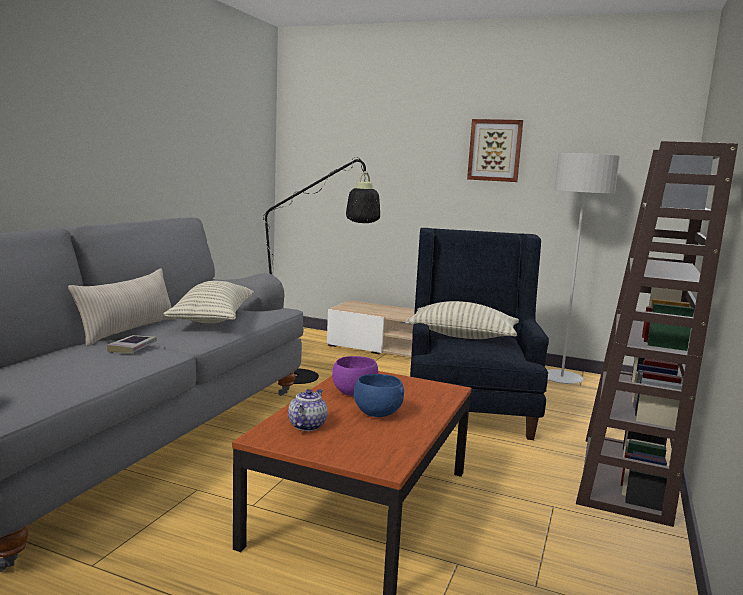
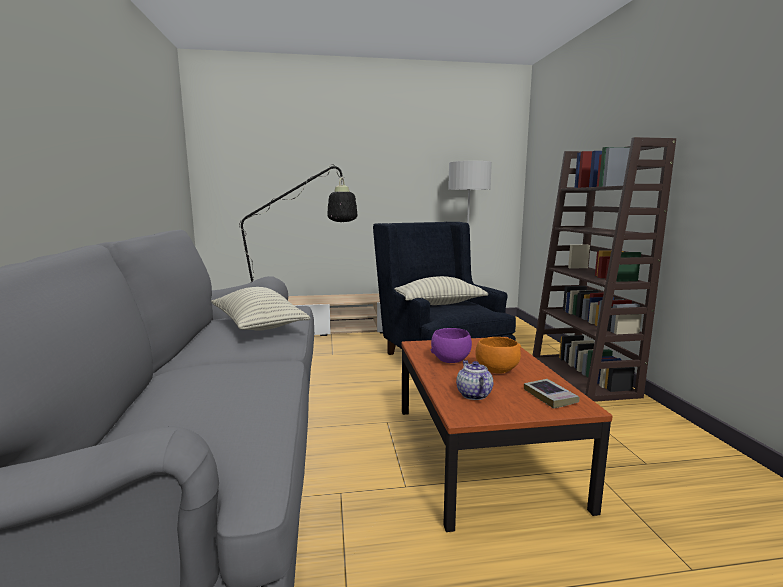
camera: 30 degrees left, 0 degrees up
(128, 330) = (190, 354): beige pillow -> none
(132, 348) = (239, 368): book -> book (550, 396)
(377, 413) = (495, 370): blue bowl -> orange bowl
(495, 150) = (393, 162): picture -> none

